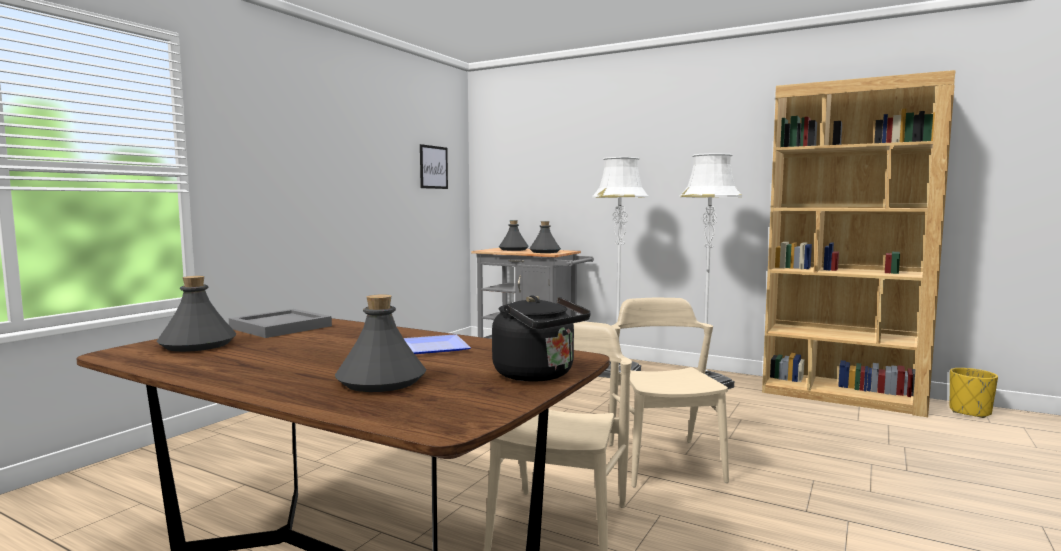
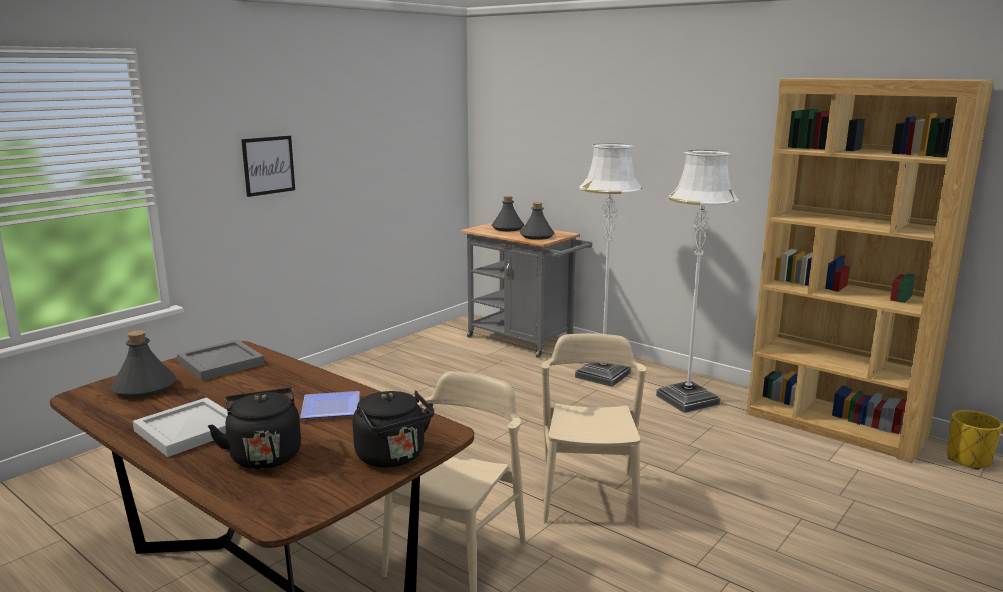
camera: 10 degrees right, 10 degrees up
(272, 370) = (188, 431): none -> white tray
(381, 381) = (264, 455): grey bottle -> black kettle
(433, 167) = (422, 135): picture -> picture (268, 165)

